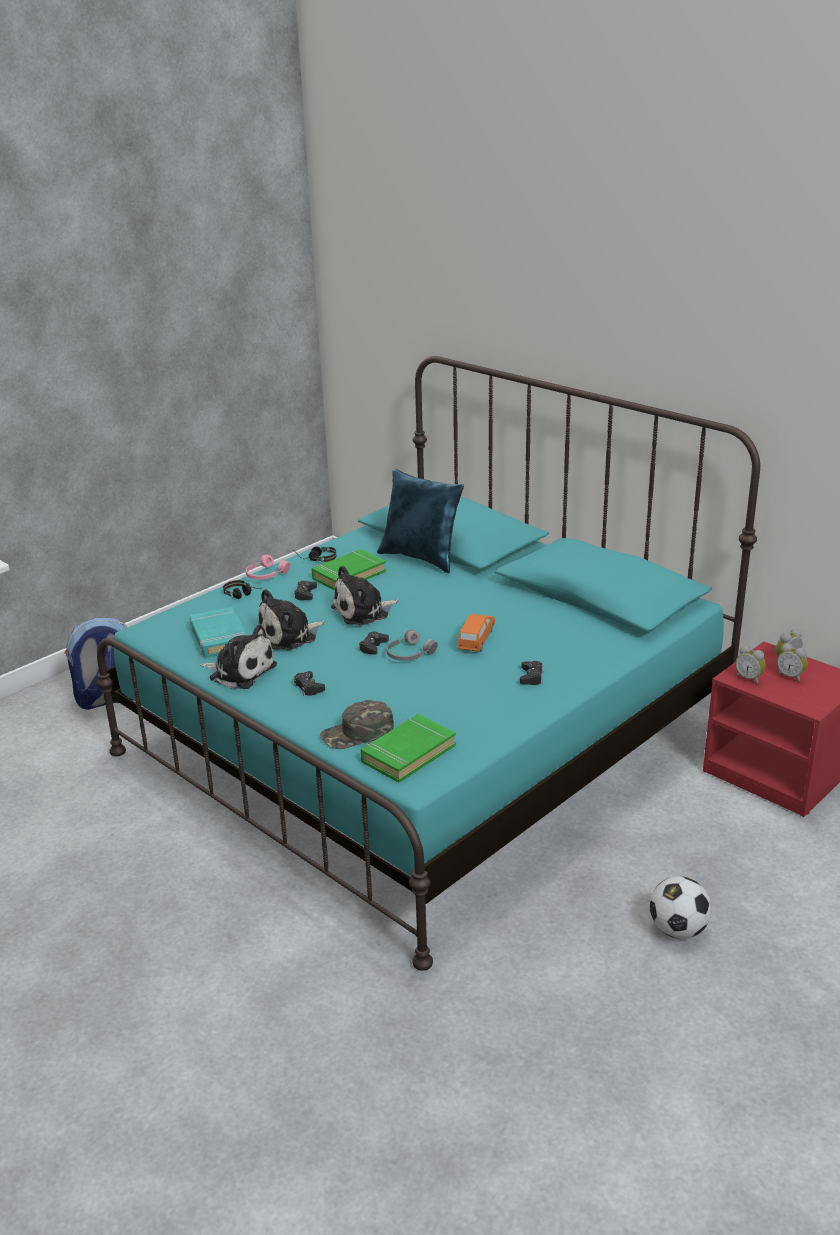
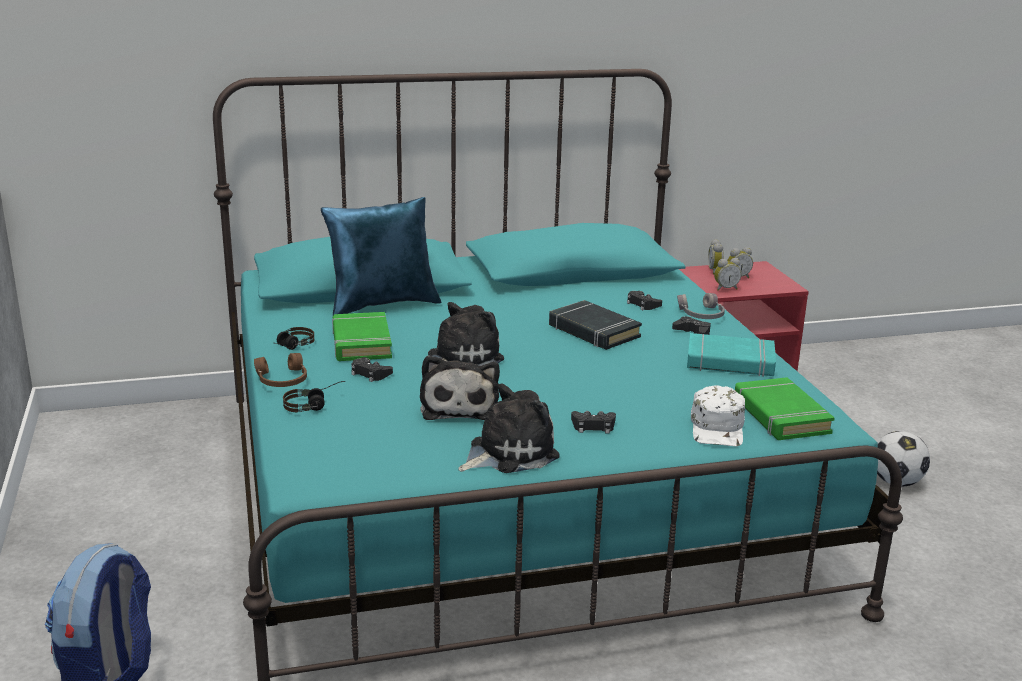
camera: 60 degrees left, 5 degrees down
(219, 638) = (404, 444): turquoise book -> turquoise book (730, 362)
(265, 575) = (281, 380): pink headphones -> brown headphones
(357, 733) = (718, 427): green cap -> white cap
(363, 612) = (460, 359): plush toy -> plush toy turned 135 degrees counterclockwise
(373, 647) = (546, 375): black game controller -> black game controller (642, 304)
(409, 654) = (583, 364): grey headphones -> grey headphones (701, 315)
(476, 639) = (593, 331): orange toy car -> black book

